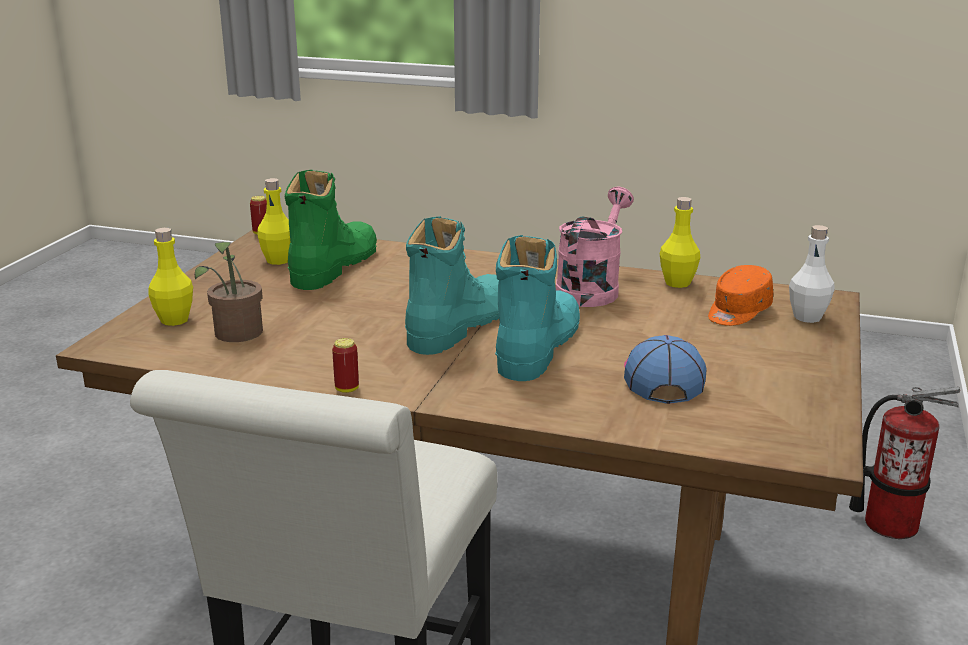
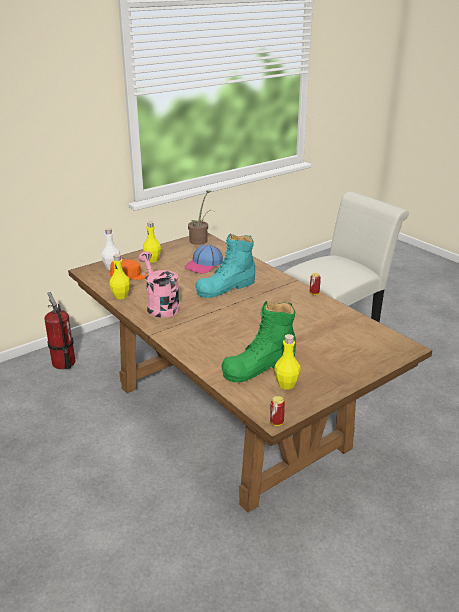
camera: 145 degrees left, 5 degrees up
(174, 320) = (368, 353): yellow bottle -> yellow bottle (152, 260)
(236, 335) = (342, 333): potted plant -> potted plant (200, 240)
(459, 326) = (242, 306): turquoise boot -> none
(591, 289) = (160, 305): pink watering can -> pink watering can turned 90 degrees clockwise

